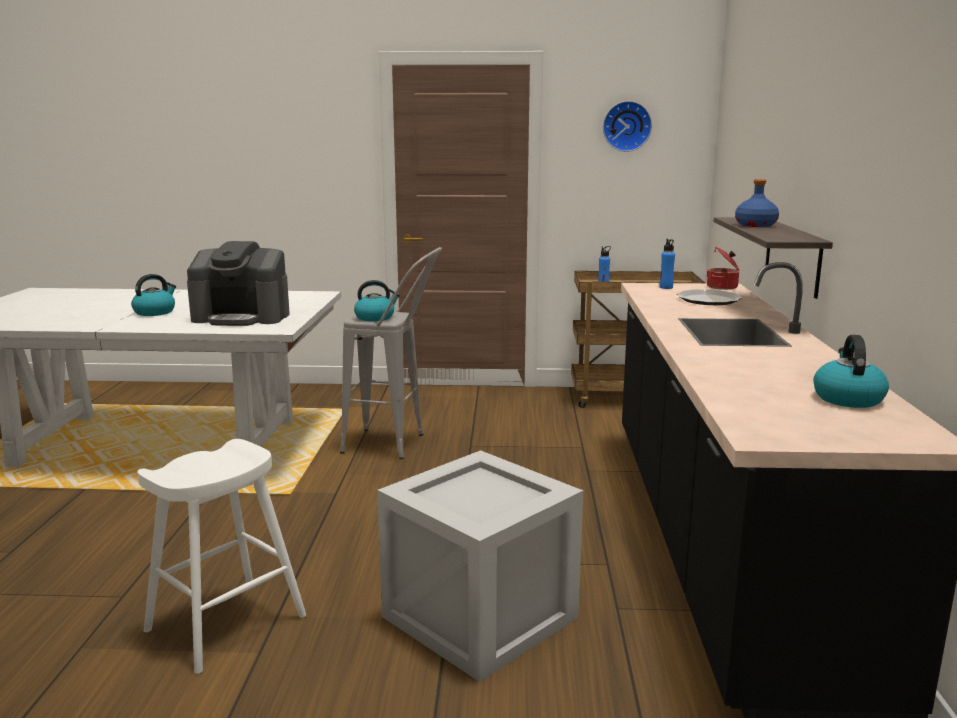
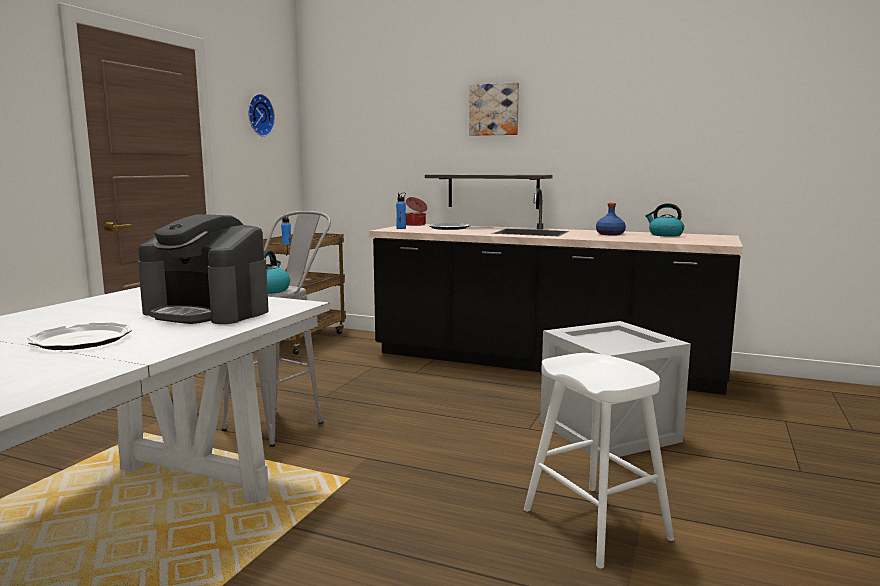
camera: 70 degrees left, 5 degrees down
(155, 312) = (81, 340): kettle -> plate
(242, 317) = (208, 312): coffee machine -> coffee machine turned 90 degrees clockwise
(755, 225) = (476, 174): blue bottle -> blue bottle (610, 234)
(807, 120) = (494, 109): none -> picture

